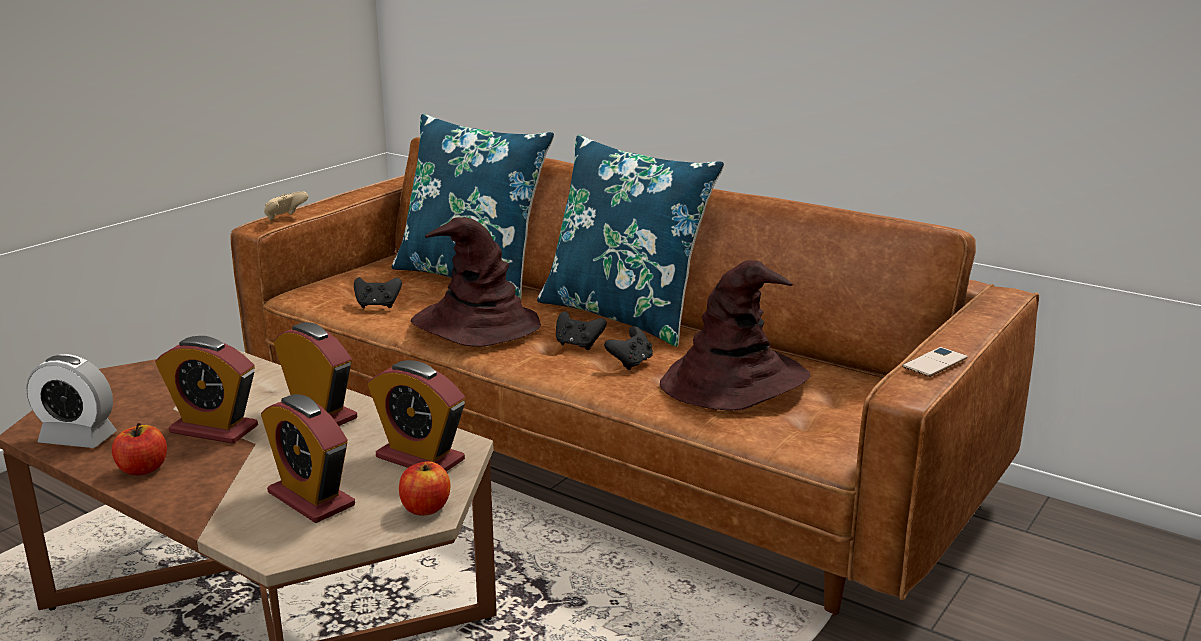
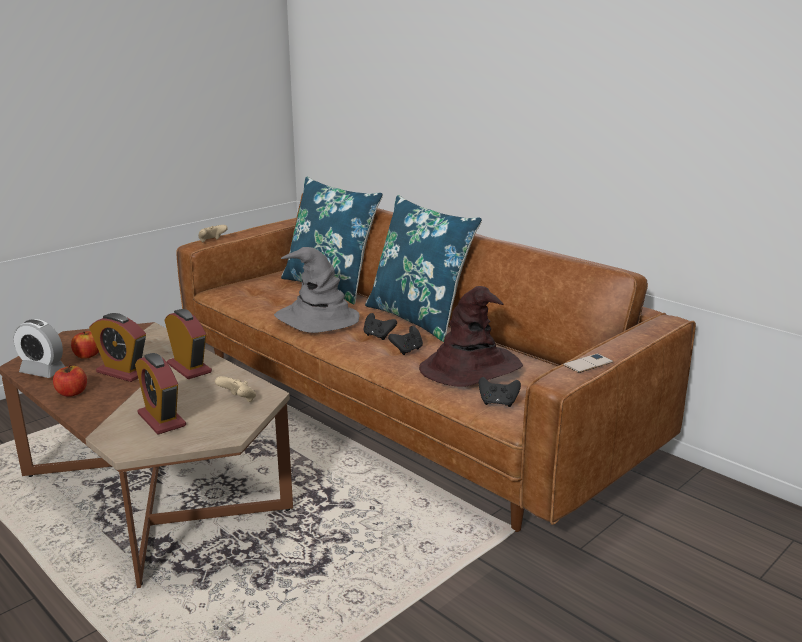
camera: 10 degrees right, 0 degrees up
(377, 305) = (261, 302): black game controller -> black game controller (498, 403)
(420, 459) = (238, 400): alarm clock -> beige game controller
(425, 508) = (227, 431): apple -> apple (87, 355)
(474, 326) = (316, 319): brown hat -> grey hat

